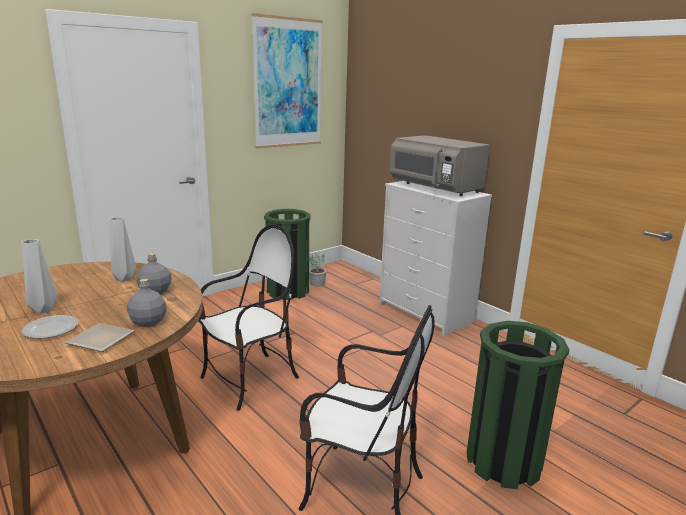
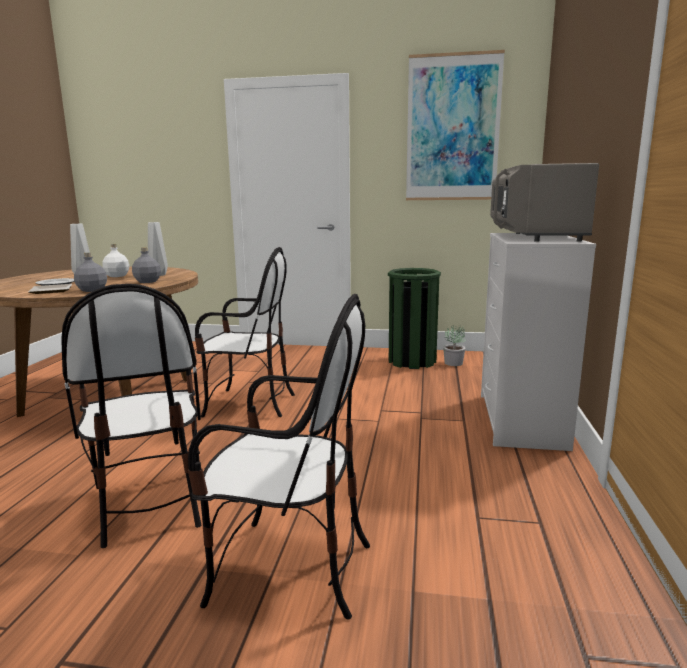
camera: 50 degrees right, 5 degrees down
(75, 294) = (117, 276): none -> white bottle
(503, 461) = (289, 570): green trash can -> chair

